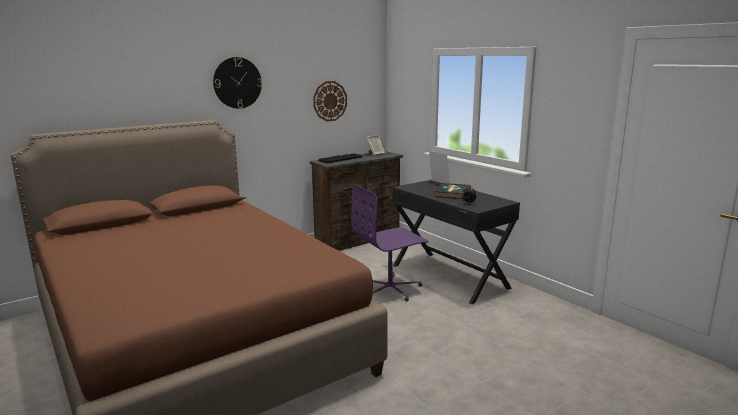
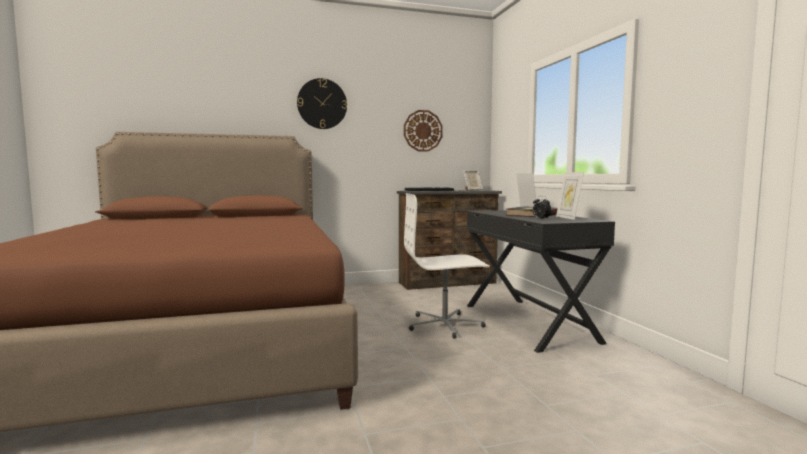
camera: 20 degrees right, 10 degrees down
(390, 289) = (445, 325): purple office chair -> white office chair
(484, 198) = (568, 218): none -> picture frame

